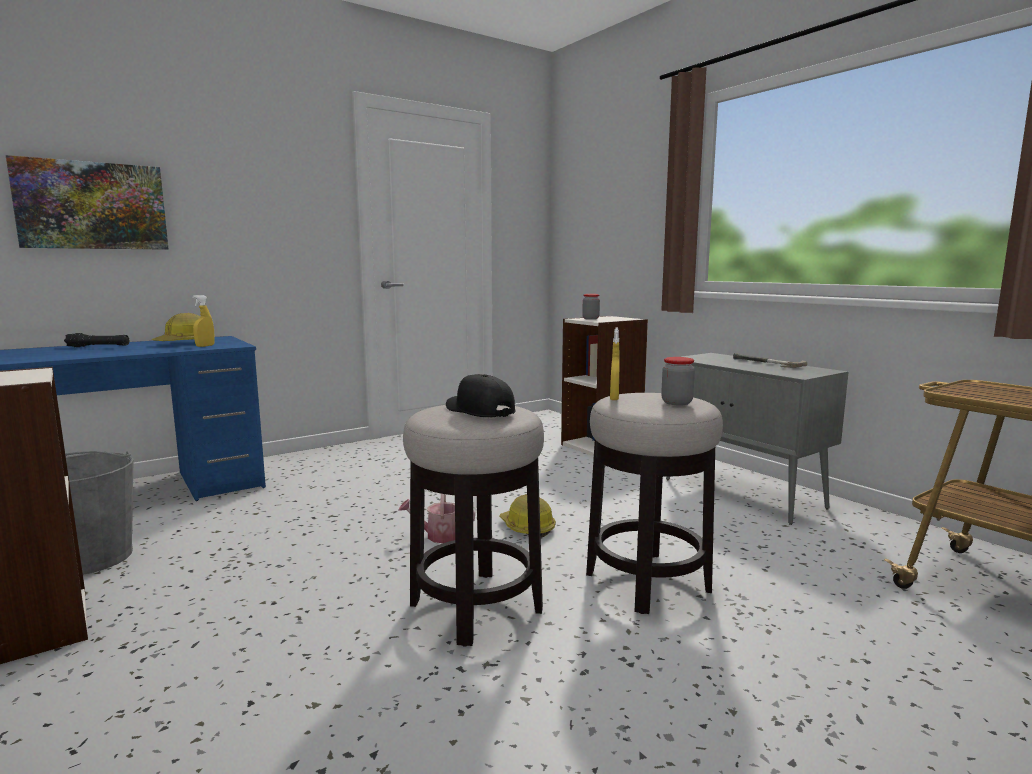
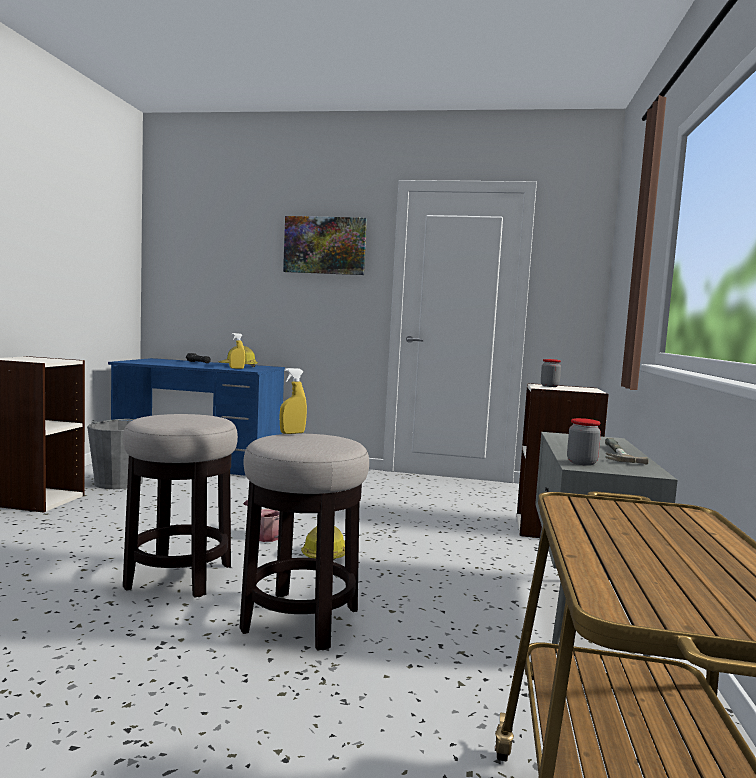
camera: 45 degrees right, 5 degrees down
(92, 206) = (218, 275): picture -> picture (325, 245)
(479, 410) = (184, 418): black cap -> none
(676, 403) = (305, 443): jar -> jar (581, 462)

